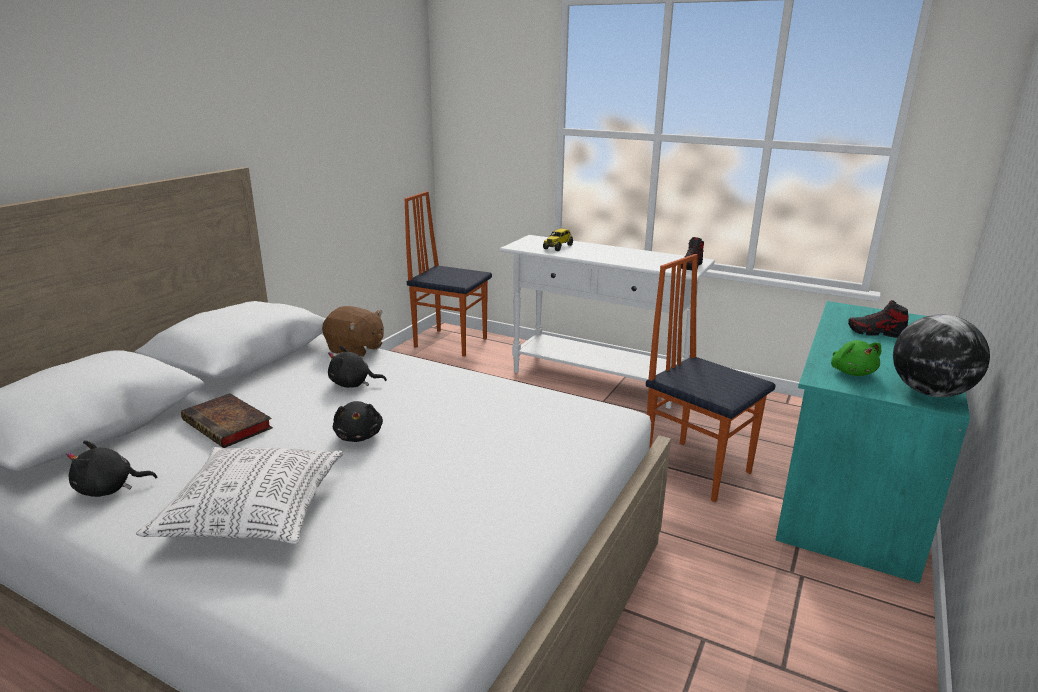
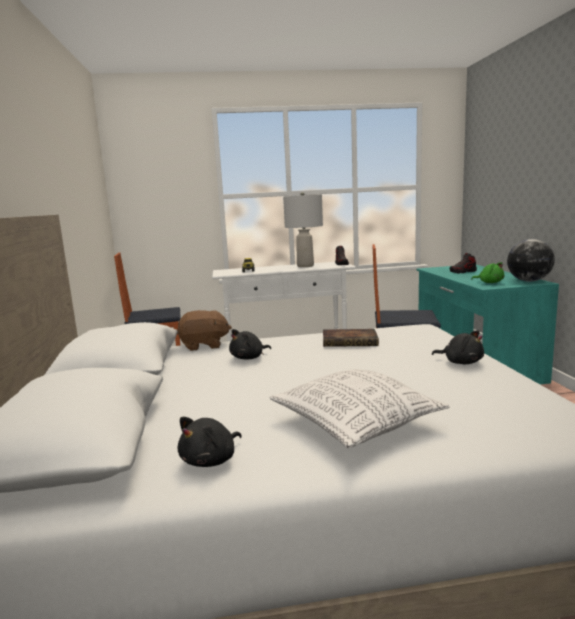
camera: 35 degrees left, 10 degrees down
(229, 425) = (214, 400): book -> book (351, 341)
(359, 436) = (319, 374): black plush toy -> black plush toy (461, 362)
(638, 257) = (305, 266): none -> grey table lamp

